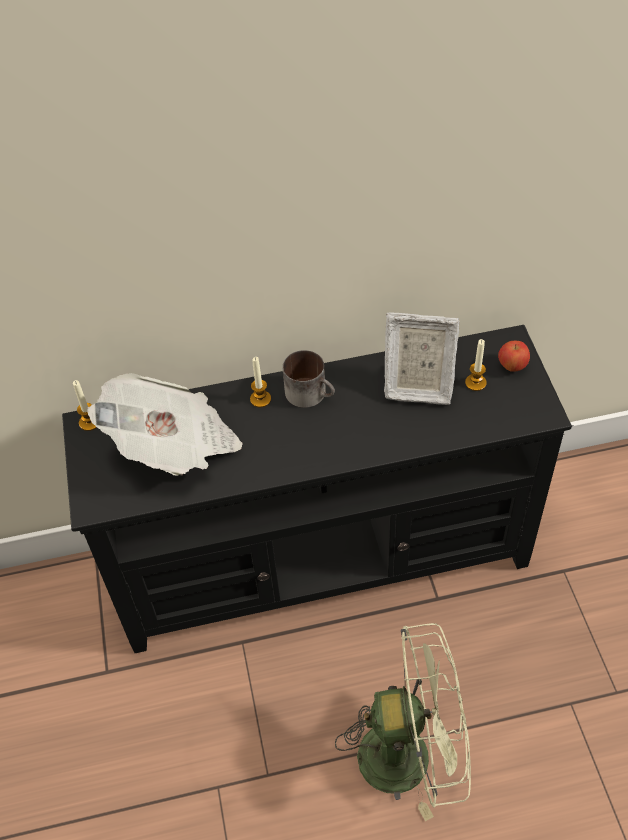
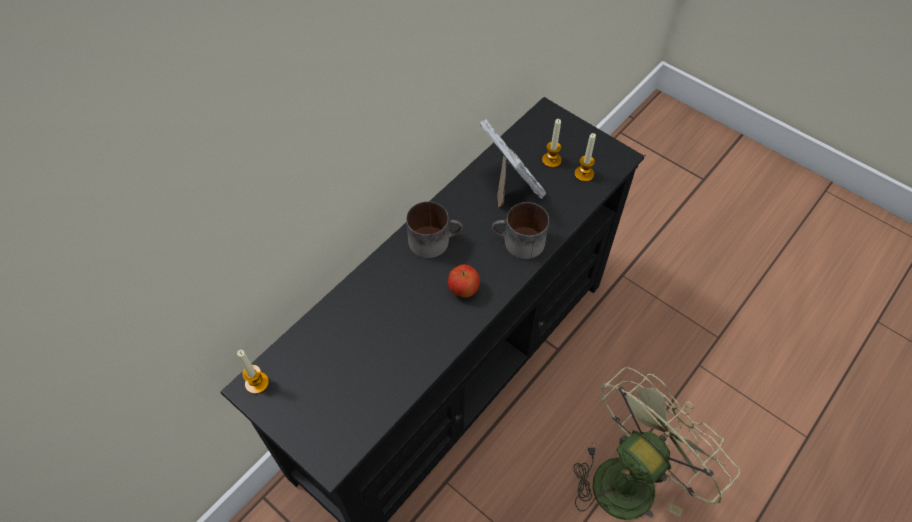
camera: 40 degrees left, 5 degrees up
(174, 446) = (357, 355): newspaper -> none
(260, 399) = (396, 269): candle -> candle (584, 174)
(378, 435) = (518, 243): none -> mug
(417, 386) = (511, 187): picture frame -> picture frame turned 90 degrees counterclockwise
(512, 366) = (565, 133): apple -> apple (463, 290)

